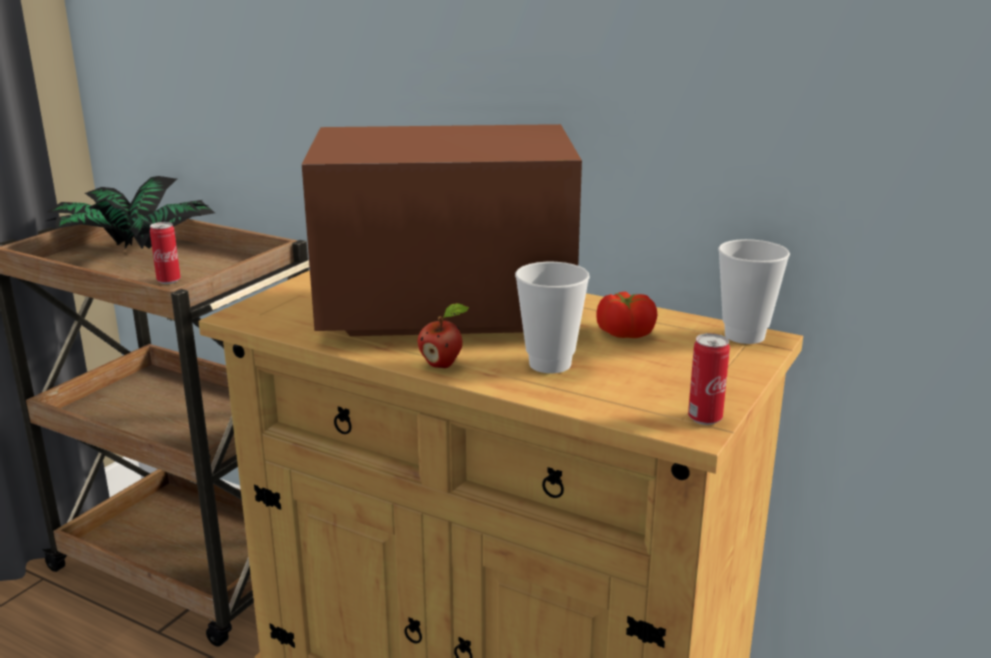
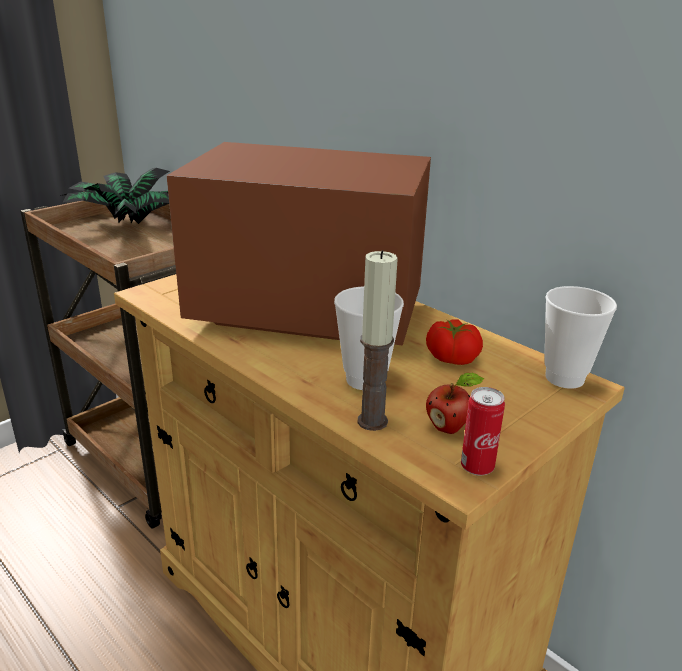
camera: 15 degrees right, 5 degrees up
(169, 281) = (133, 252): can -> none
(443, 364) = (273, 365): apple -> apple (449, 428)
(581, 397) = (372, 421): none -> candle

